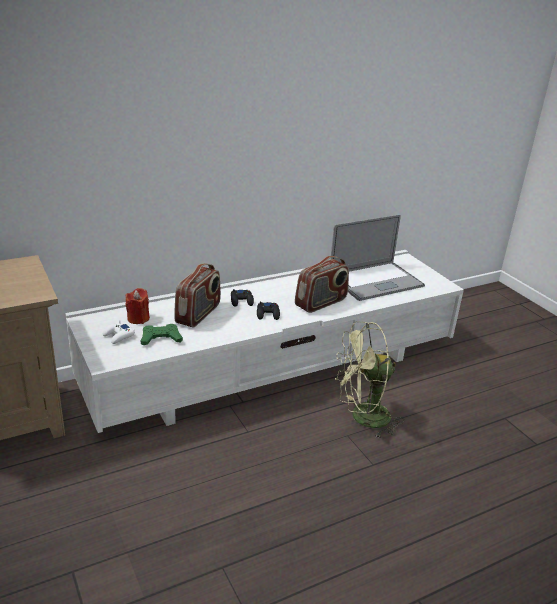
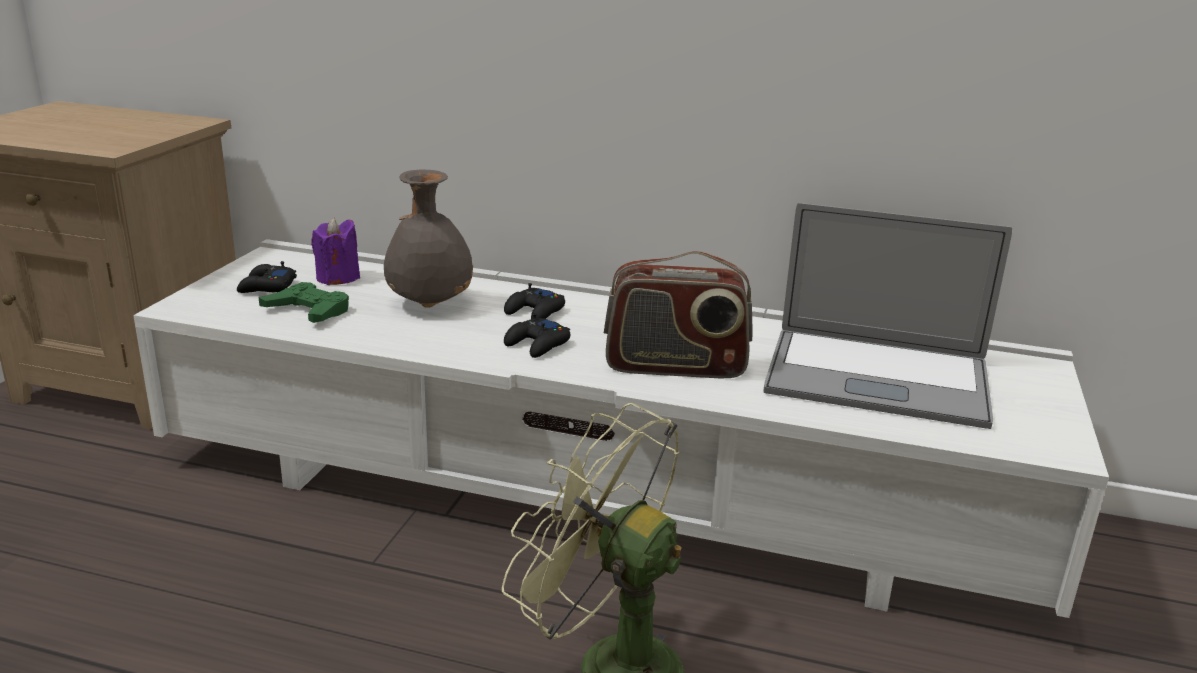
camera: 45 degrees right, 5 degrees down
(118, 336) = (266, 287): white game controller -> black game controller
(138, 318) = (338, 278): red candle -> purple candle
(198, 314) = (429, 303): radio -> grey vase

